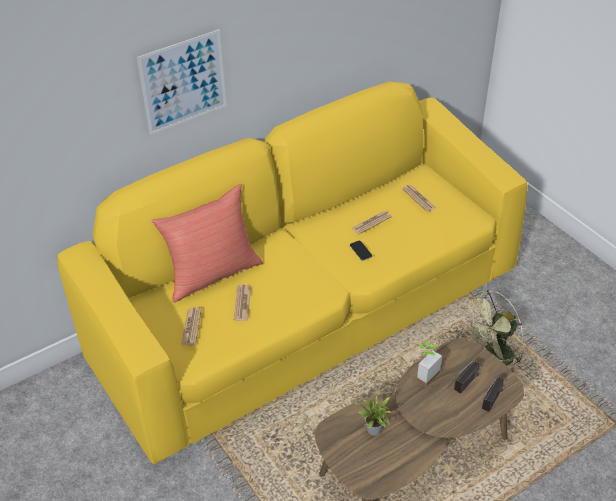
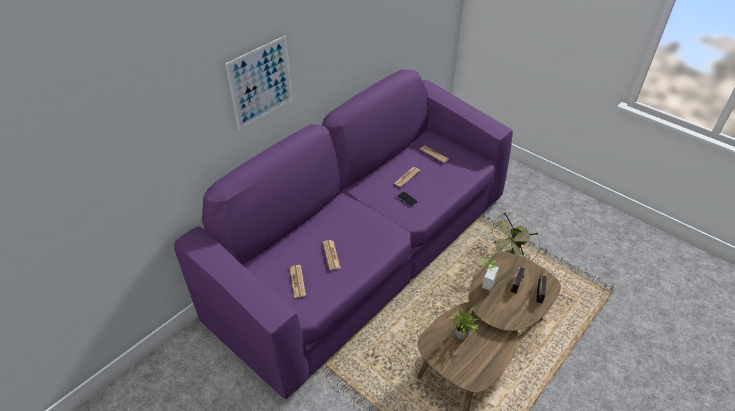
camera: 15 degrees left, 0 degrees up
(212, 274) = (299, 236): red pillow -> none
(309, 313) = (367, 253): yellow sofa -> purple sofa

